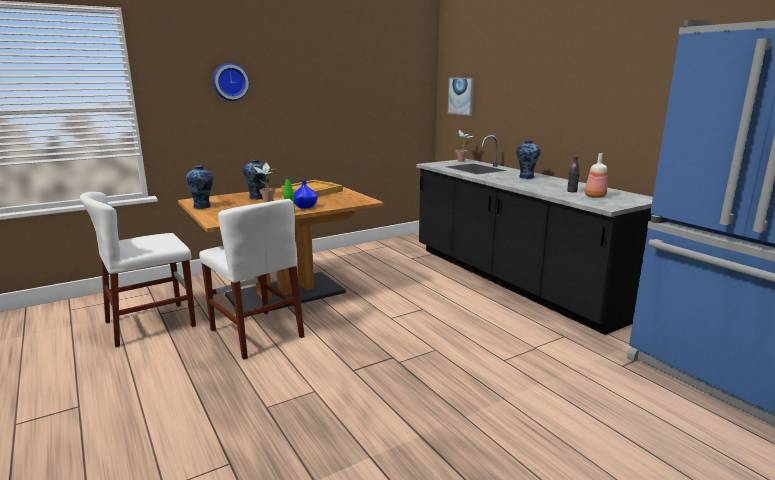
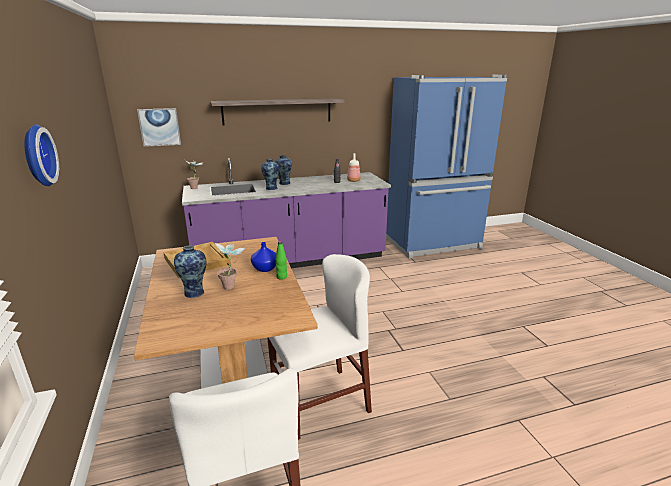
camera: 75 degrees left, 5 degrees up
(203, 206) = (206, 330): vase -> vase (271, 188)
(513, 280) = (291, 261): black counter -> purple counter
(556, 86) = (277, 111): none -> shelf

